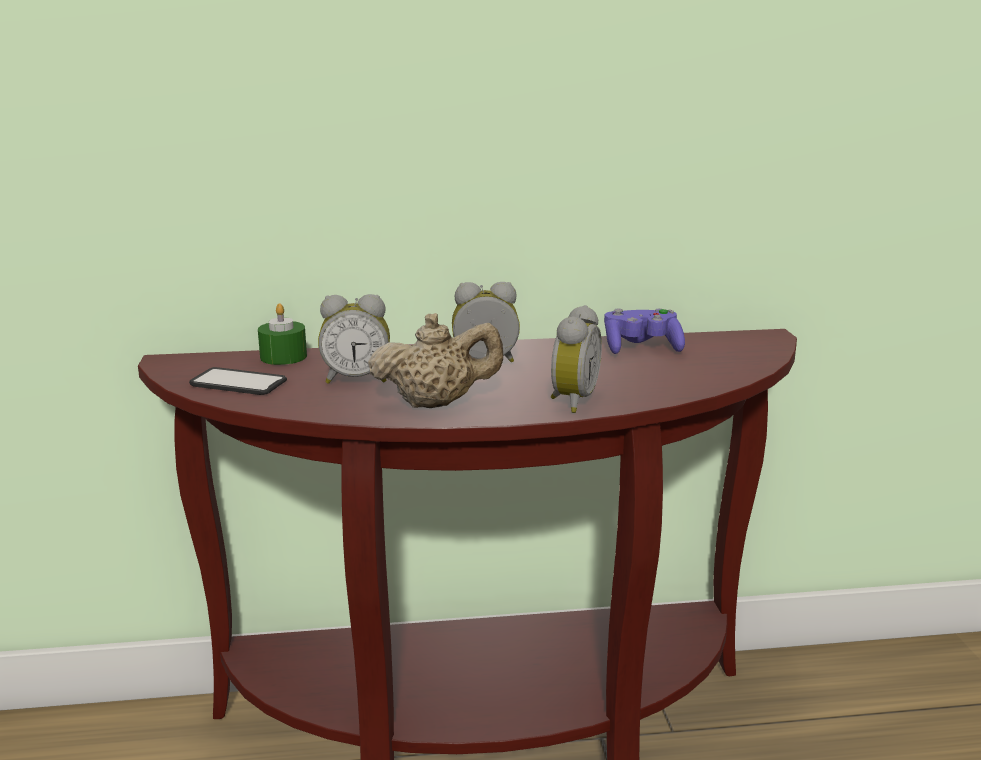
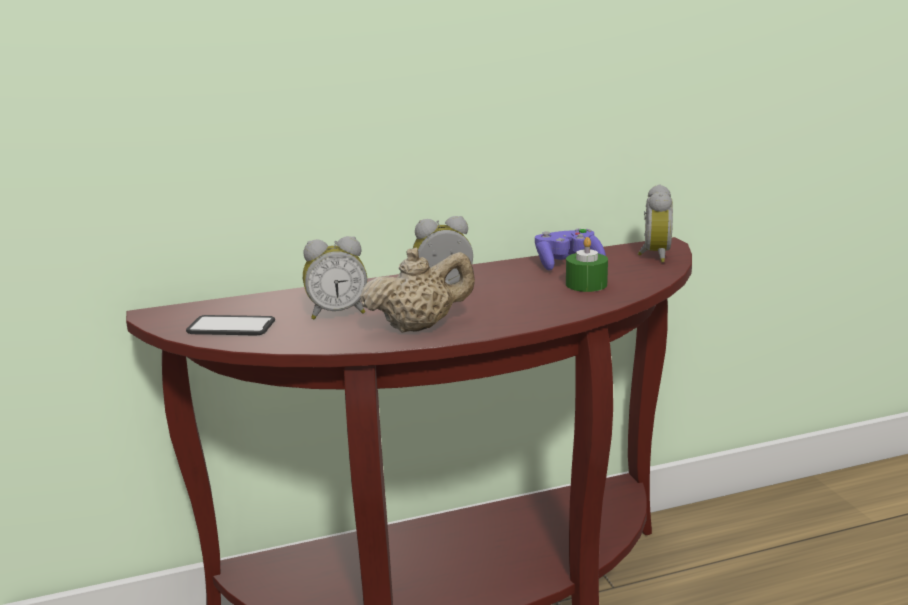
camera: 10 degrees left, 0 degrees up
(283, 356) = (260, 300): green candle -> green candle (586, 284)
(570, 401) = (532, 313): alarm clock -> alarm clock (653, 255)

